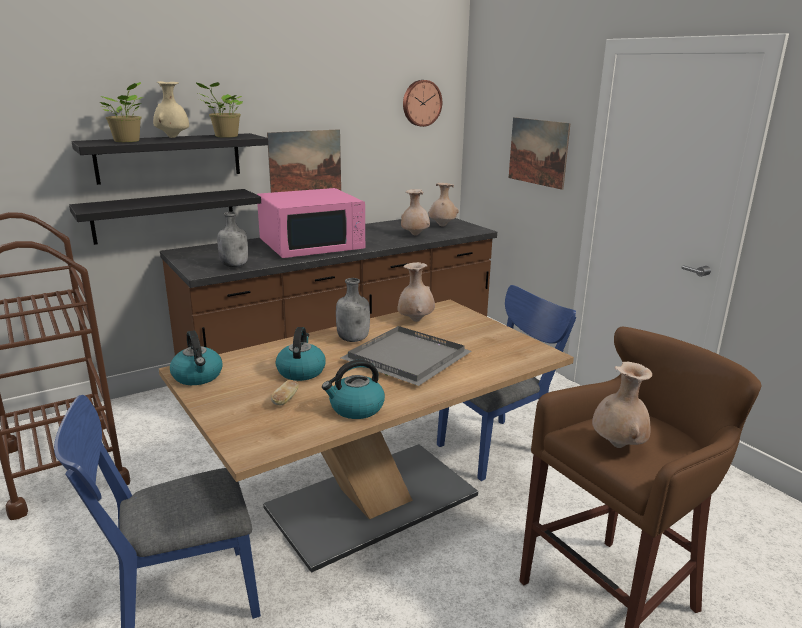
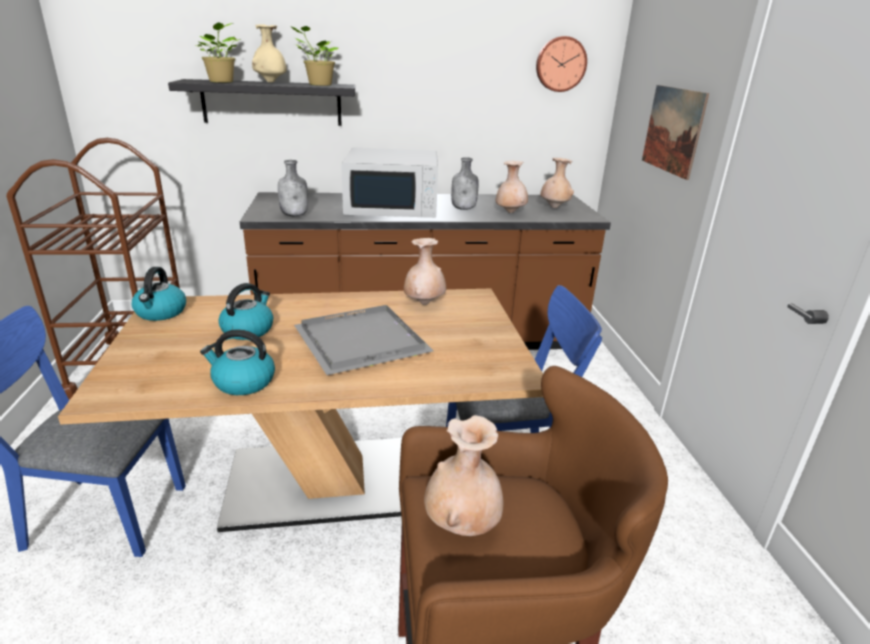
camera: 25 degrees right, 5 degrees up
(165, 216) = (266, 159): black shelf -> none
(285, 400) = (196, 355): bread -> none
(305, 162) = (413, 121): picture -> none
(312, 245) = (393, 207): pink microwave -> white microwave
(354, 339) = (338, 309): grey bottle -> grey bottle (464, 208)

